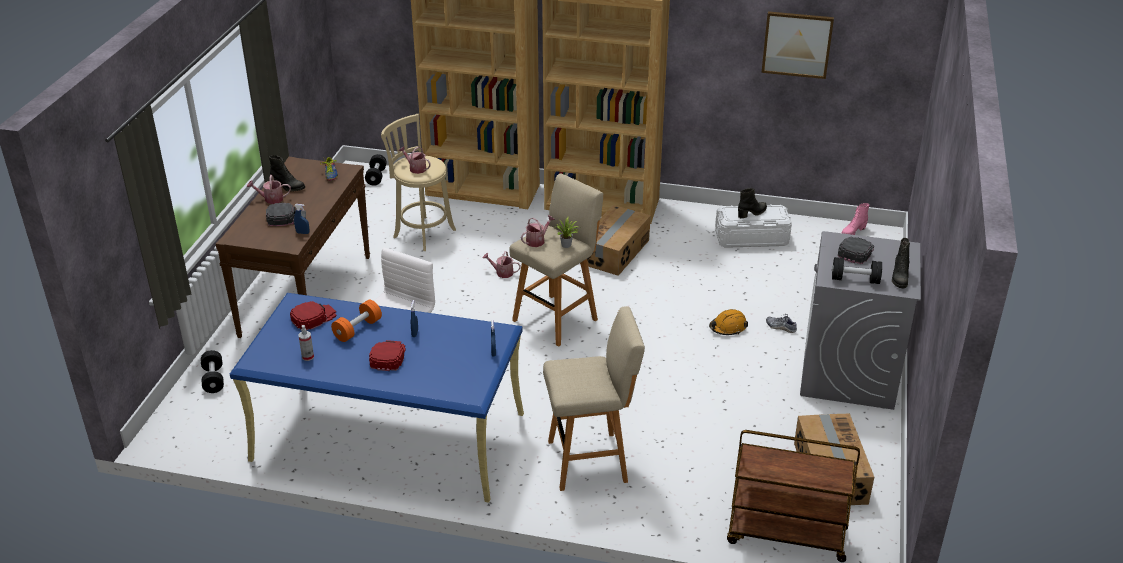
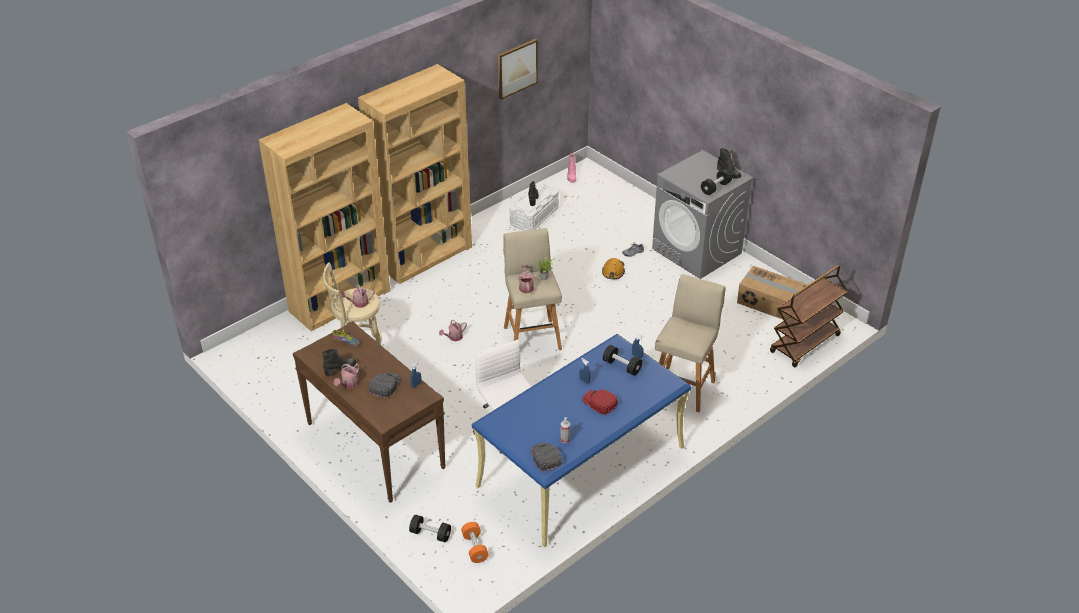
camera: 55 degrees left, 5 degrees up
(313, 317) = (520, 421): red cap -> none
(357, 329) = (555, 405): orange dumbbell -> orange dumbbell (475, 548)
(376, 177) = (252, 345): black dumbbell -> black dumbbell (622, 366)
(615, 252) = (486, 277): cardboard box -> none
(856, 251) = (690, 174): black cap -> black cap (545, 457)

